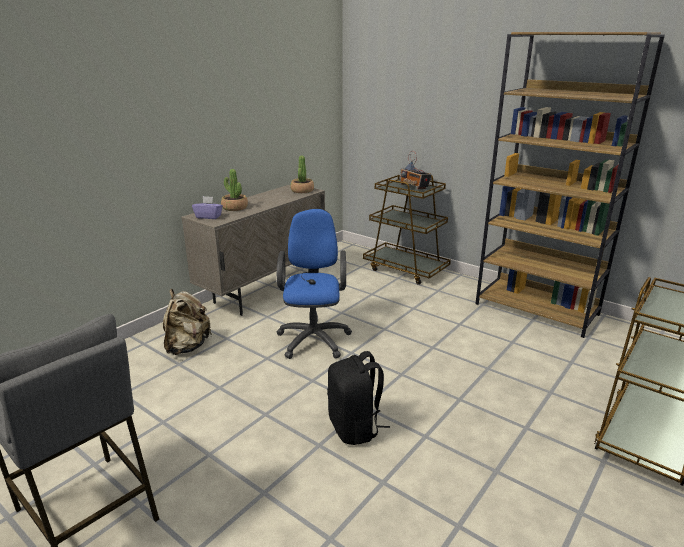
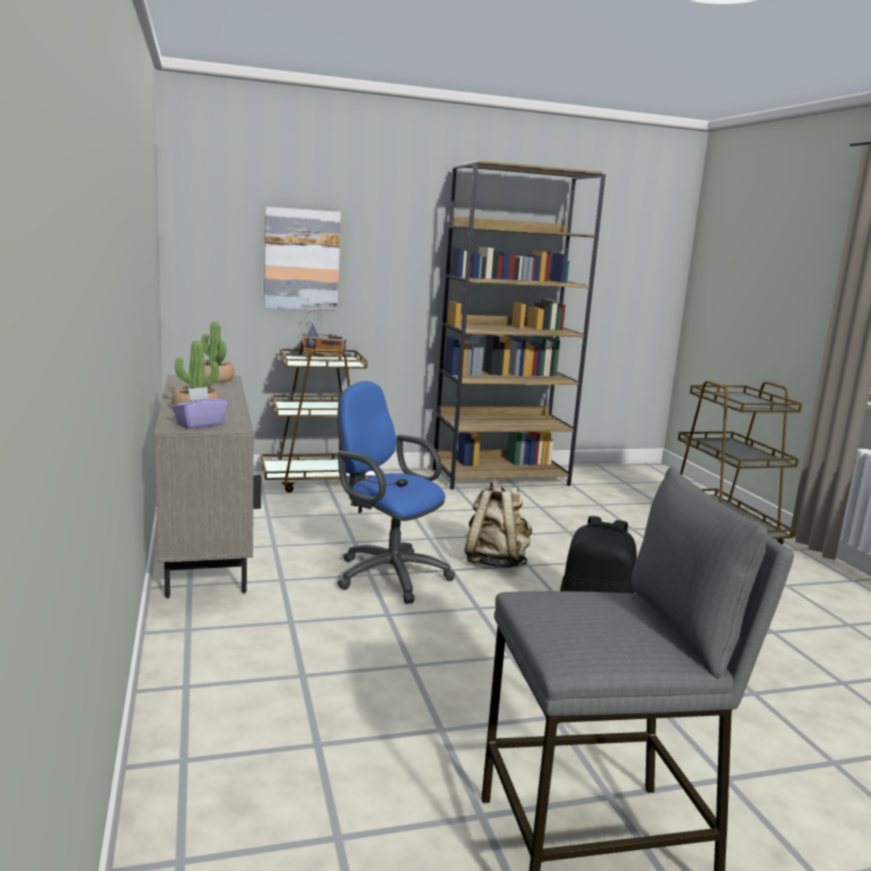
camera: 55 degrees left, 10 degrees down
(187, 346) = (263, 655): beige backpack -> beige backpack (495, 562)
(417, 113) = (301, 259): none -> picture

